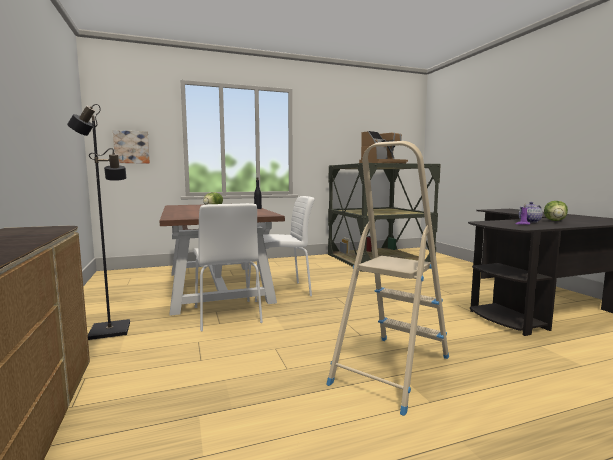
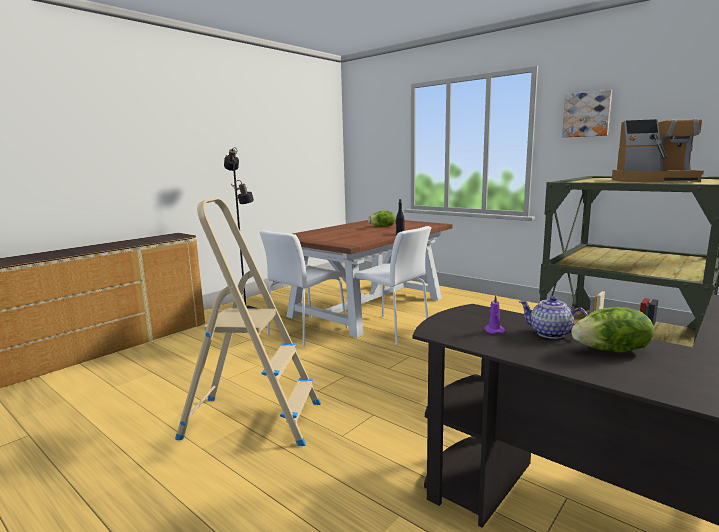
camera: 60 degrees right, 5 degrees up
(131, 147) = (372, 159): picture -> picture (587, 114)

